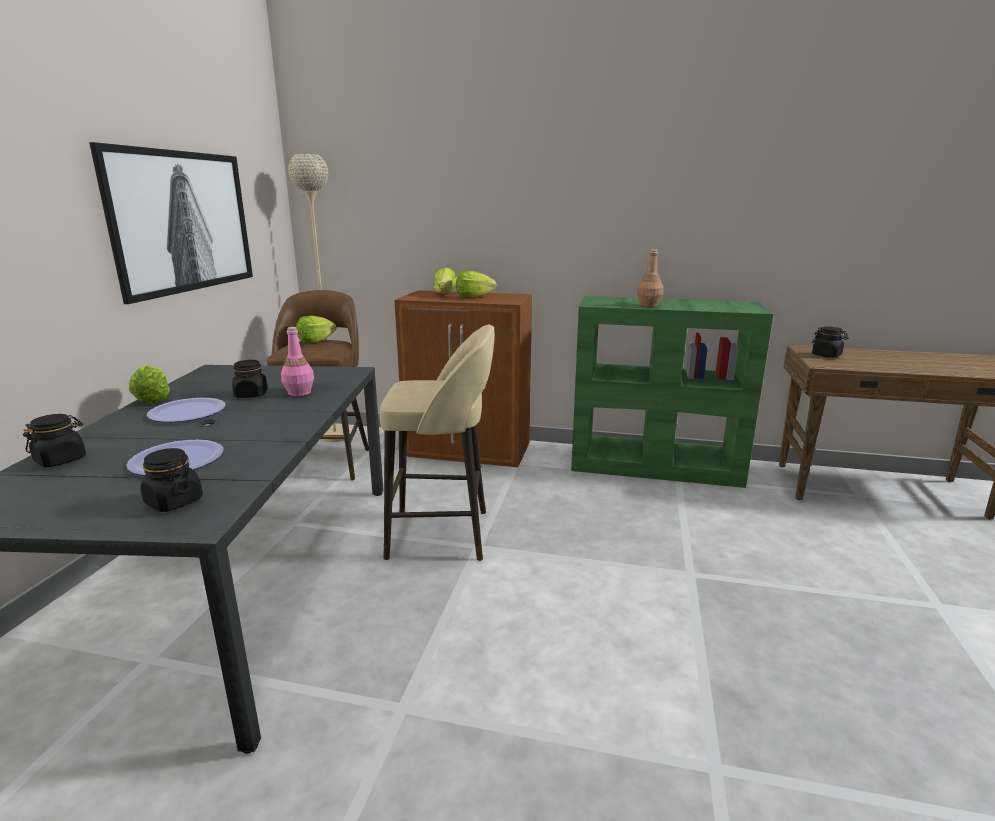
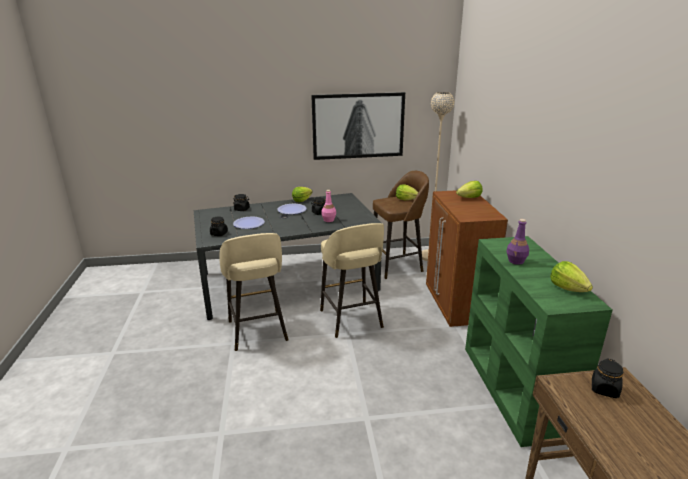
camera: 70 degrees right, 5 degrees up
(390, 657) = (258, 332): none -> beige stool
(473, 297) = (468, 206): lettuce -> lettuce (568, 288)
(649, 305) = (516, 261): brown bottle -> purple bottle

